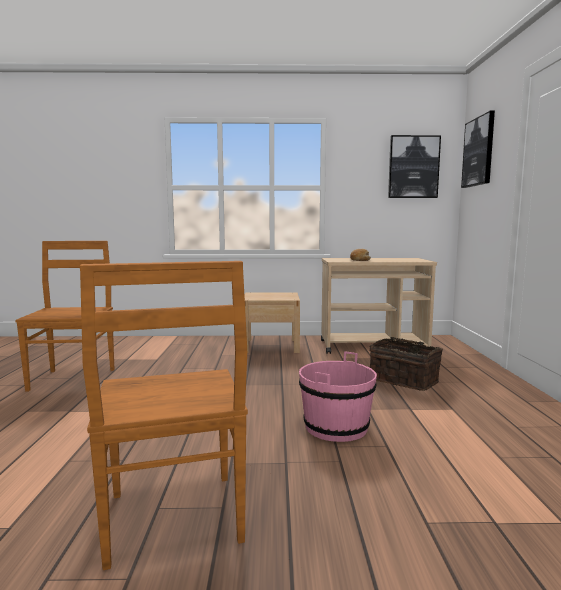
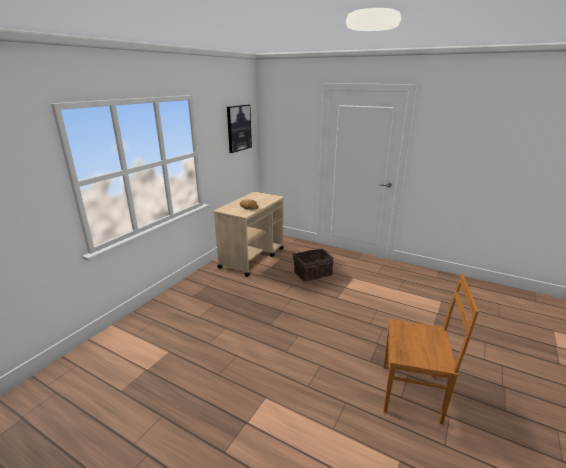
camera: 60 degrees left, 15 degrees up
(74, 378) = (167, 413): brown chair -> none
(271, 346) = (205, 289): beige nightstand -> none
(336, 427) = (351, 315): pink bucket -> none
(479, 152) = (279, 119): picture -> none

